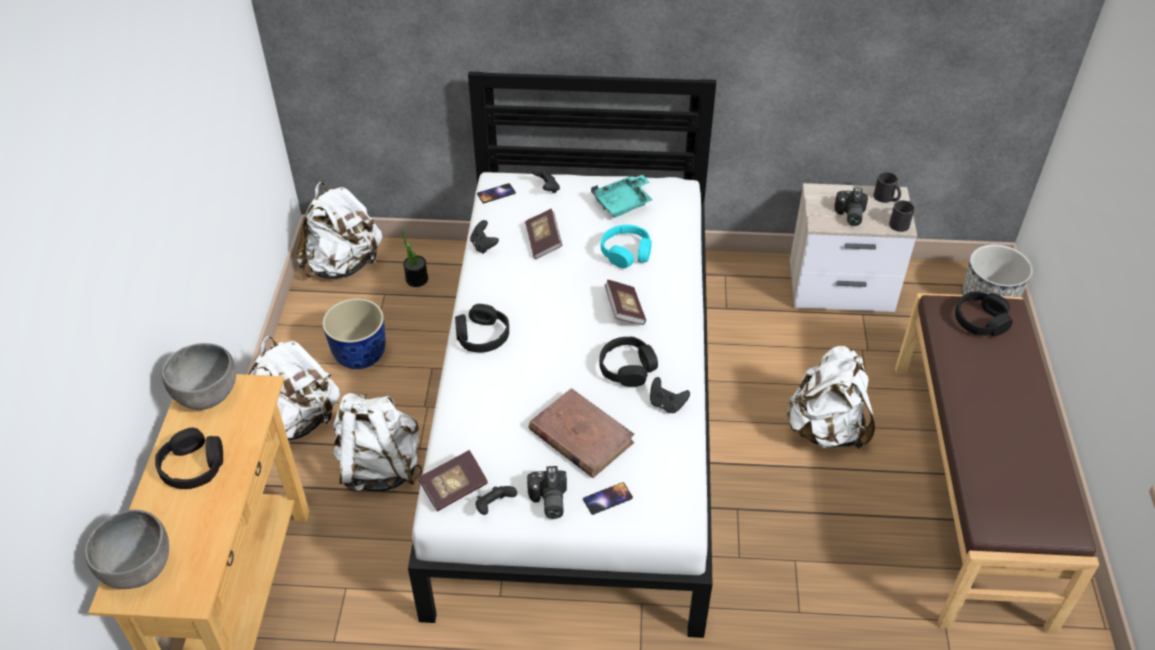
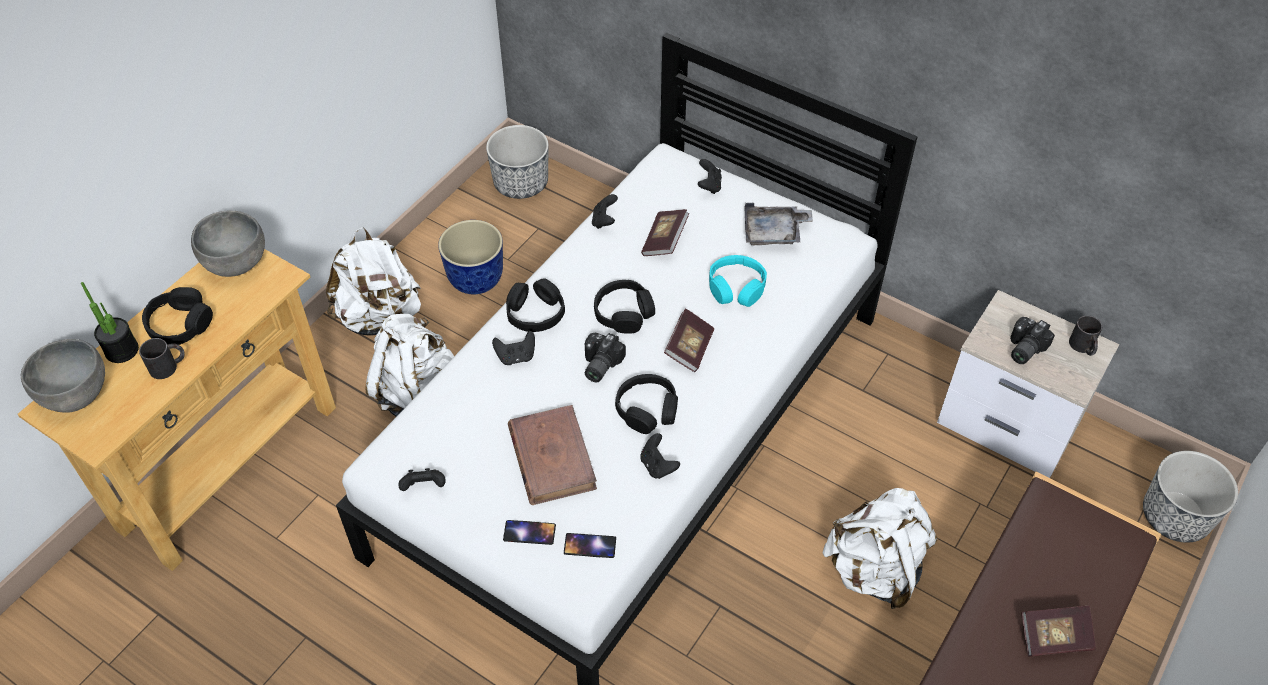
camera: 30 degrees right, 5 degrees up
(343, 265) = (521, 183): white backpack -> planter
(417, 279) = (577, 226): potted plant -> potted plant (122, 350)
(454, 488) = (402, 451): book -> book (1054, 637)
(492, 375) = (516, 357): none -> black game controller
(496, 193) = (656, 171): phone -> phone (590, 546)
(547, 501) = (474, 506): camera -> camera (598, 365)
(623, 203) = (774, 233): turquoise tray -> grey tray
(901, 222) = (1078, 382): black mug -> black mug (169, 366)
(980, 320) = (1080, 537): black headphones -> black headphones (624, 313)

